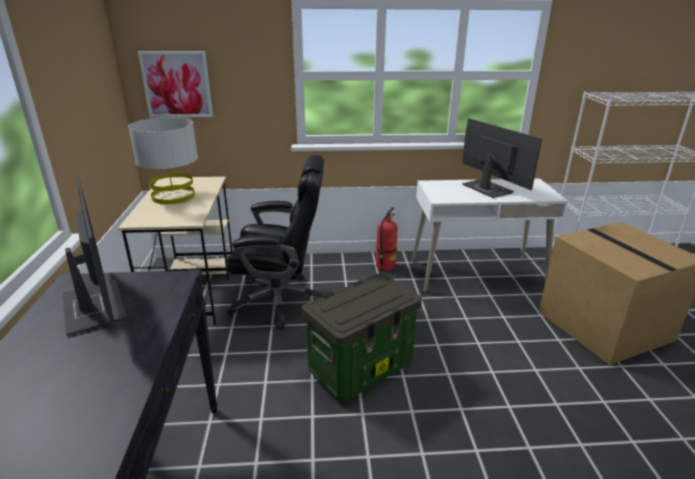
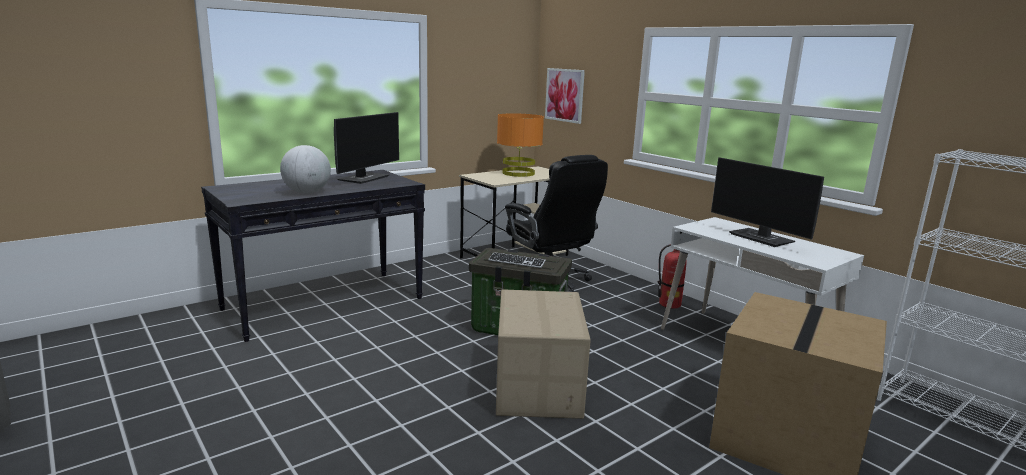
camera: 55 degrees right, 10 degrees down
(108, 396) = (307, 192): none -> globe
(173, 196) = (518, 173): grey table lamp -> orange table lamp
(369, 306) = (516, 262): none -> keyboard
(484, 410) = (539, 386): none -> cardboard box
(486, 188) = (762, 238): monitor -> monitor turned 120 degrees clockwise

